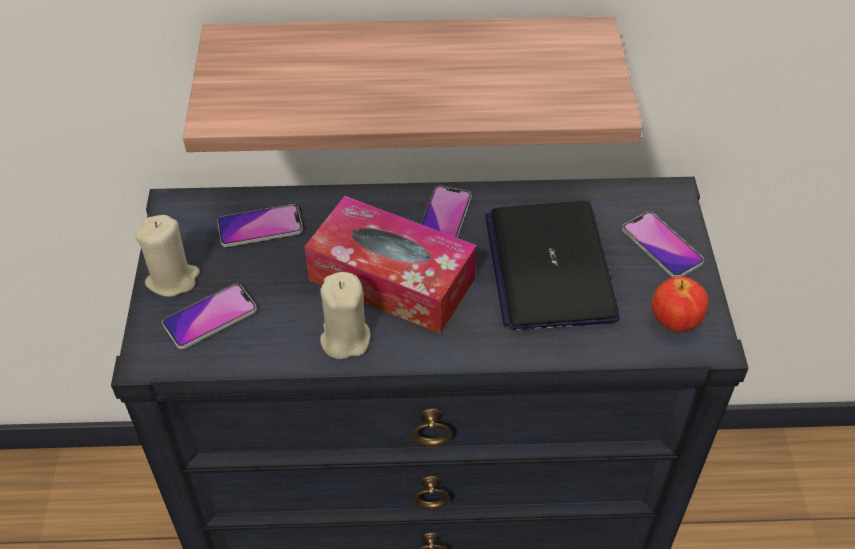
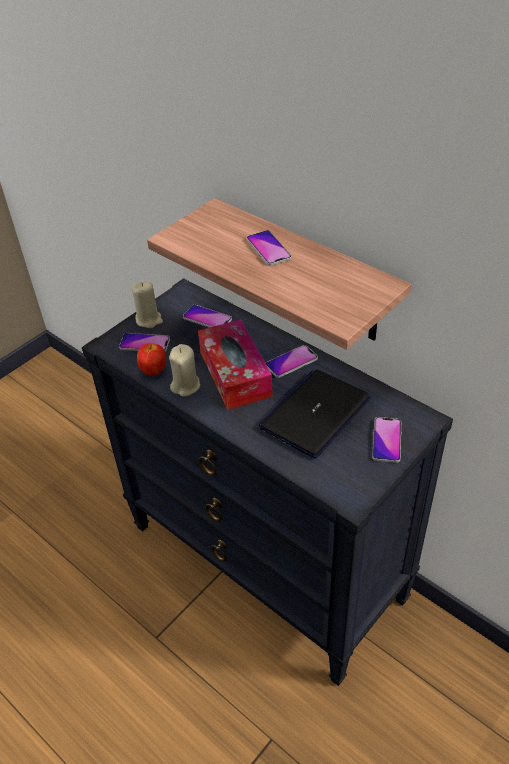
camera: 45 degrees right, 5 degrees down
(386, 60) = (268, 249): none -> phone
(673, 323) = (344, 478): apple -> apple (153, 371)

